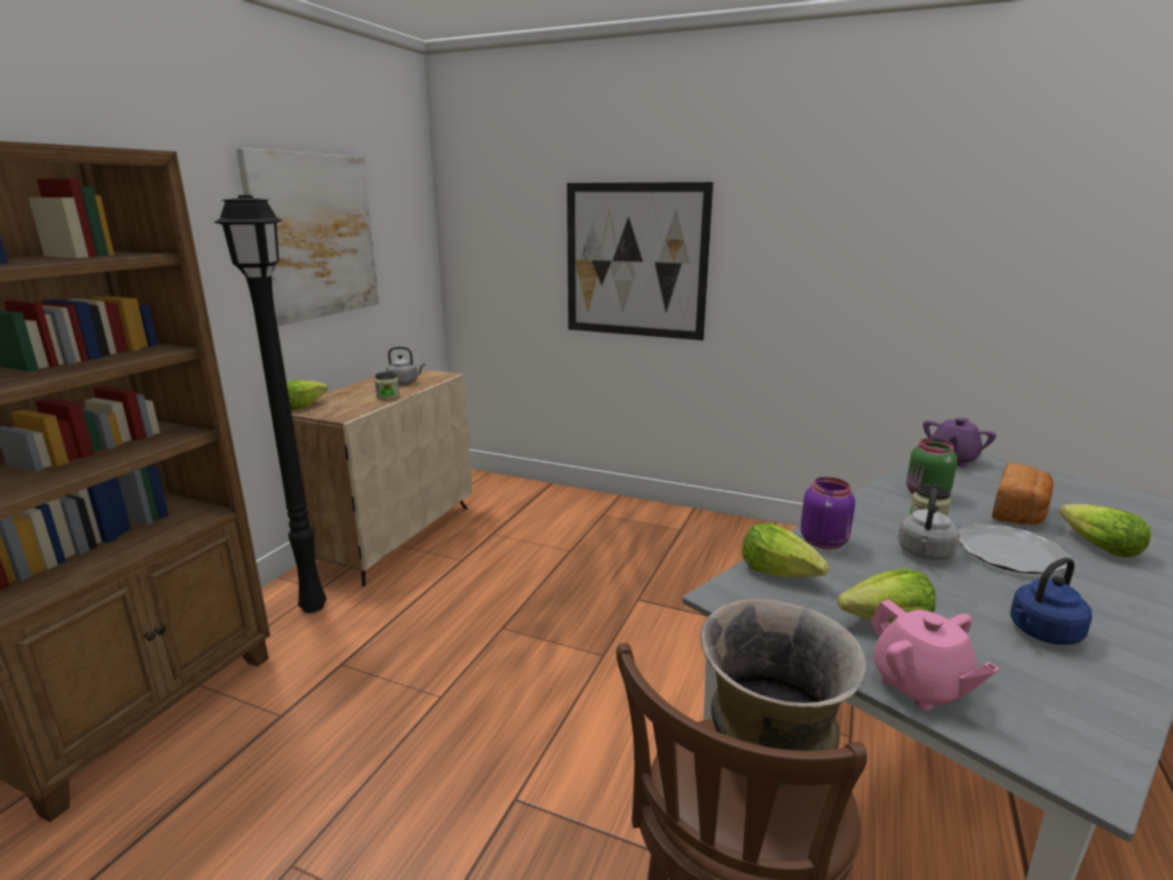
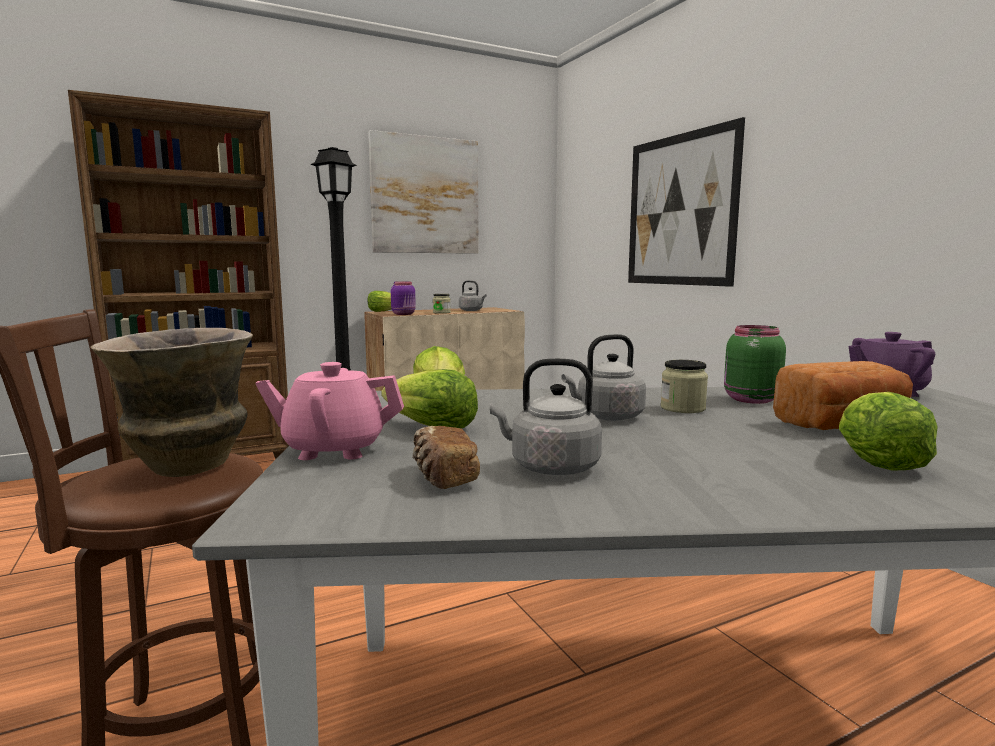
camera: 40 degrees right, 10 degrees down
(824, 541) = (533, 396): purple jar -> purple jar (404, 314)
(920, 686) = (334, 450): pink teapot -> pink teapot turned 75 degrees clockwise
(1009, 553) = (712, 436): plate -> none
(1038, 677) = (443, 477): none -> bread
(1042, 633) = (549, 467): blue kettle -> grey kettle

